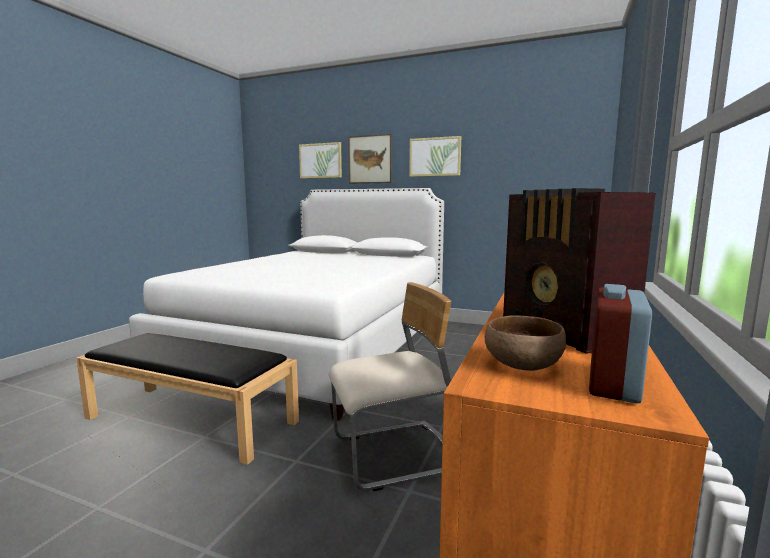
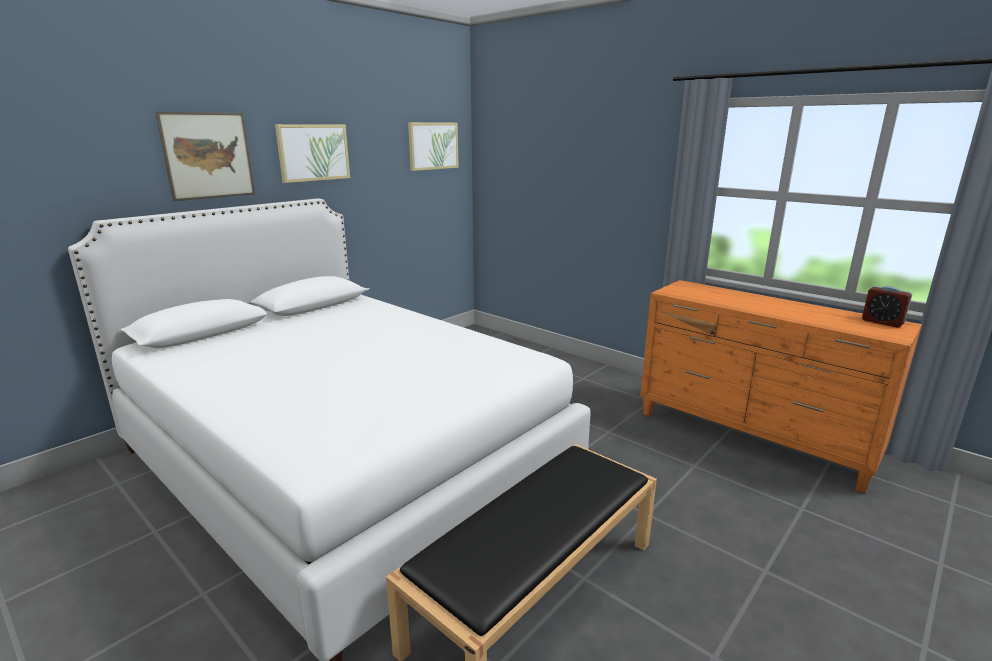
camera: 70 degrees left, 10 degrees up
(320, 161) = (91, 158): picture -> picture (433, 146)
(395, 456) = (648, 462): beige chair -> none
(522, 367) = (870, 329): brown bowl -> none
(565, 333) = (811, 313): radio -> none

